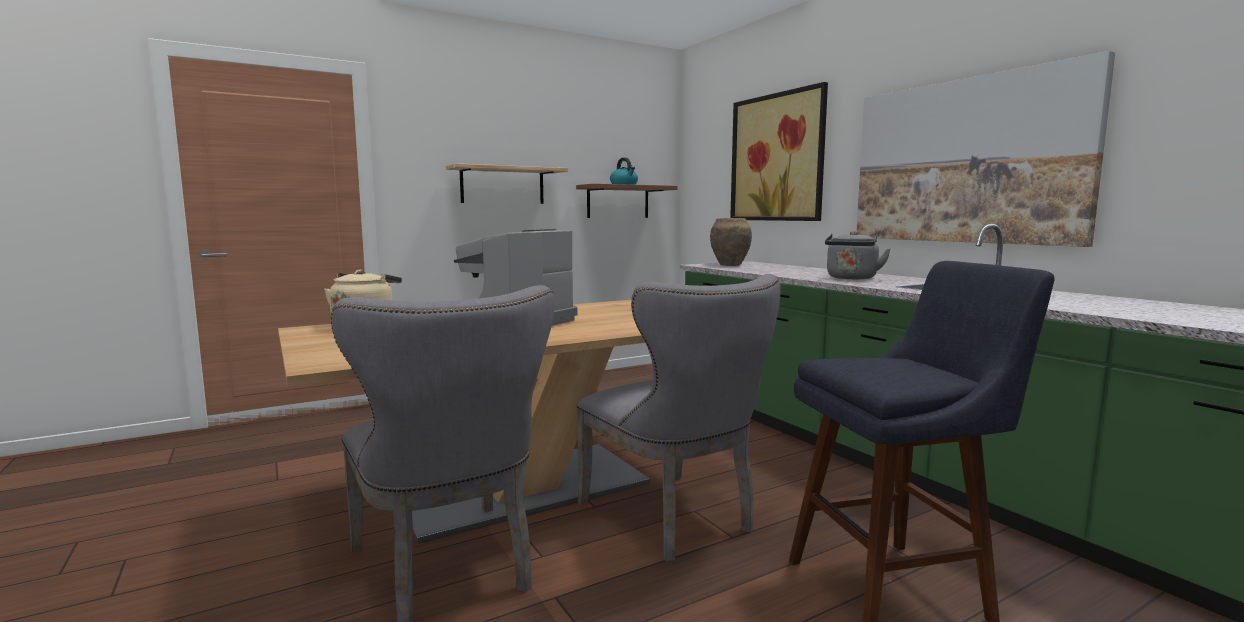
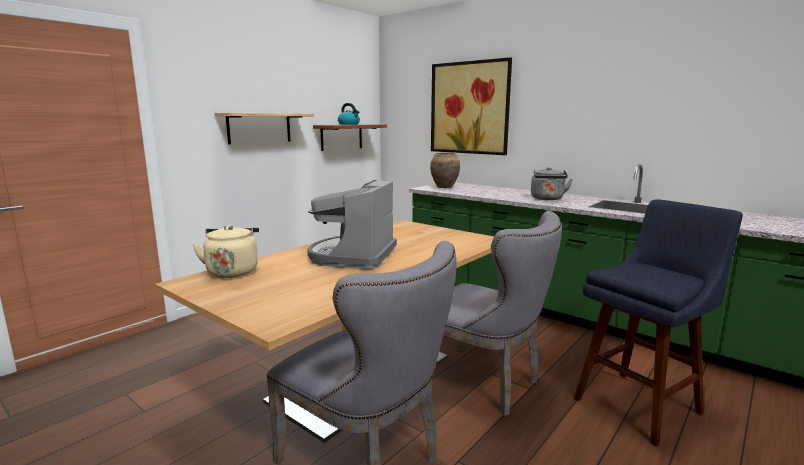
camera: 20 degrees left, 5 degrees up
(965, 161) = (614, 121): picture -> none

